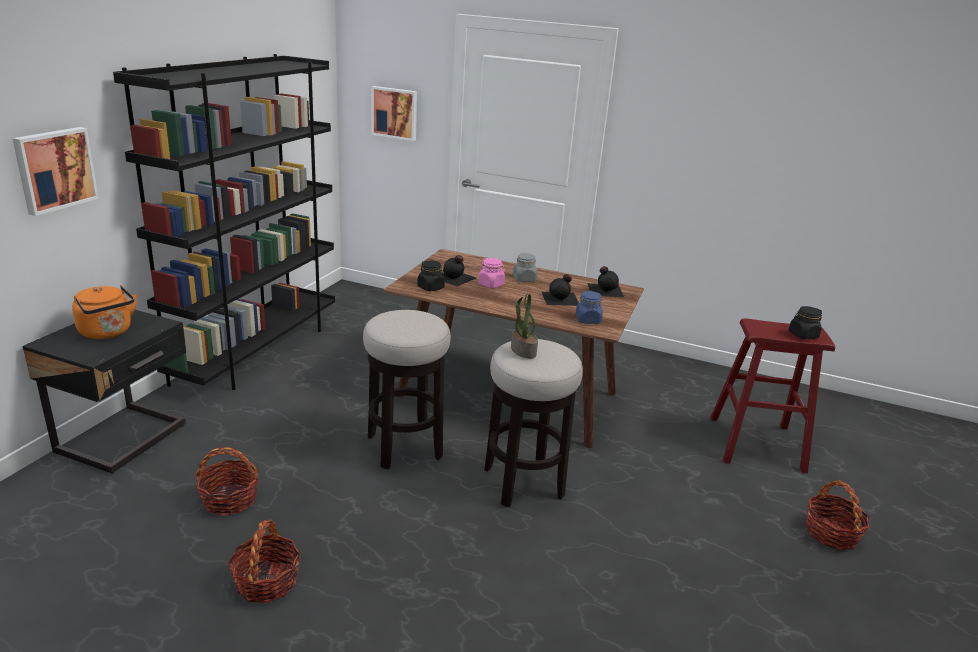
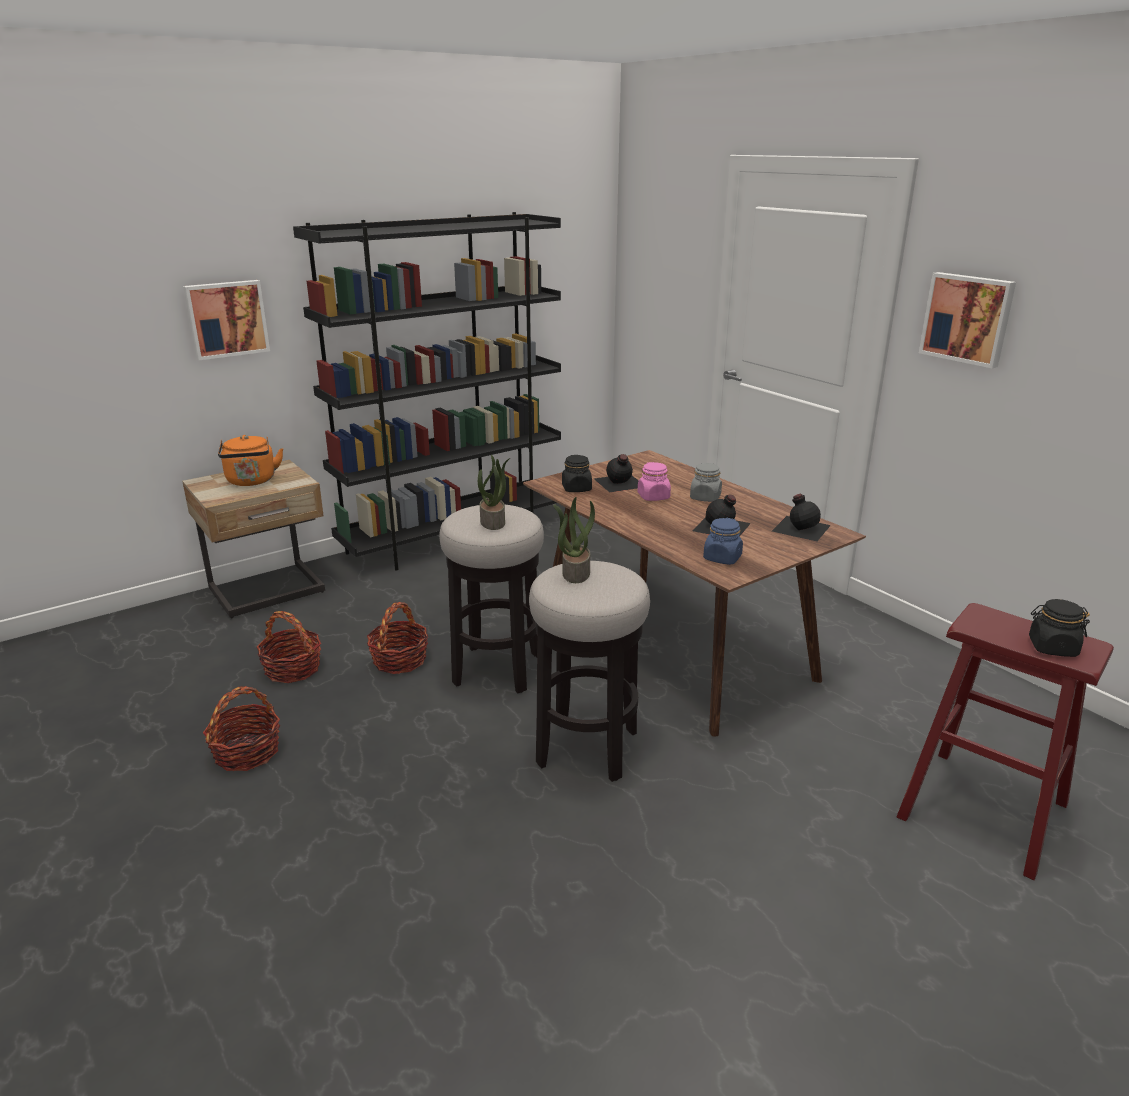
camera: 35 degrees right, 0 degrees up
(125, 439) = (269, 592): black nightstand -> beige nightstand
(395, 113) = (665, 284): picture -> picture (967, 318)
(414, 325) = (493, 522): none -> potted plant
(831, 533) = (980, 978): basket -> basket (399, 660)

